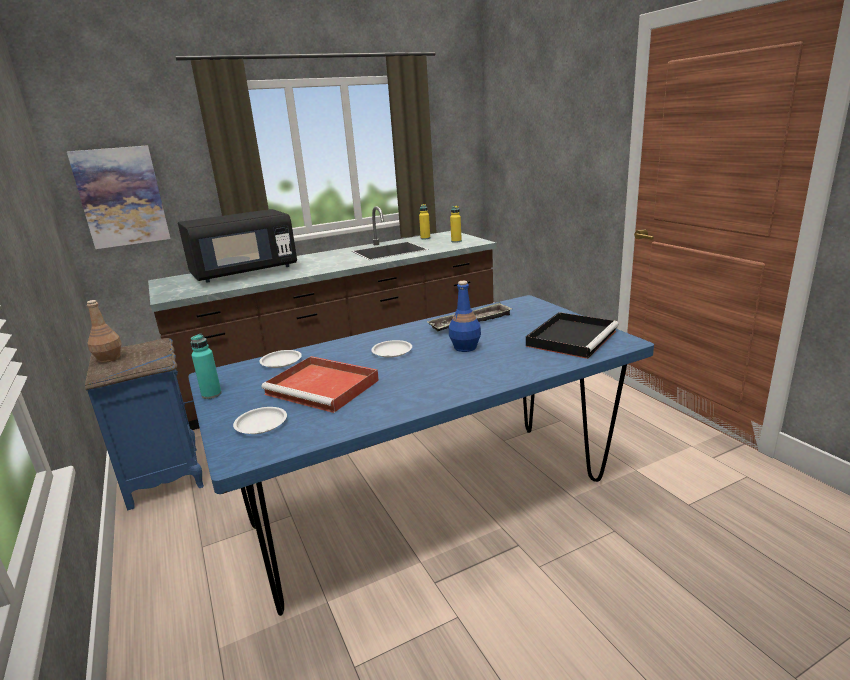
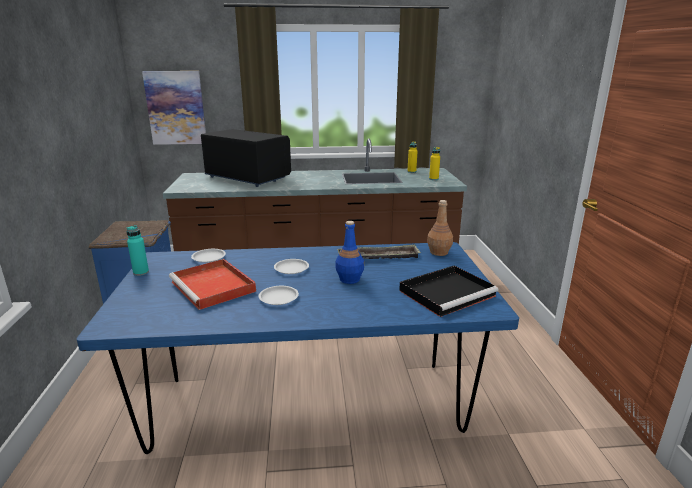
camera: 20 degrees right, 0 degrees up
(109, 358) = (119, 228): brown bottle -> brown bottle (438, 252)
(244, 272) = (247, 178): black microwave -> black microwave turned 135 degrees counterclockwise
(261, 424) = (146, 305): white plate -> white plate (279, 298)

